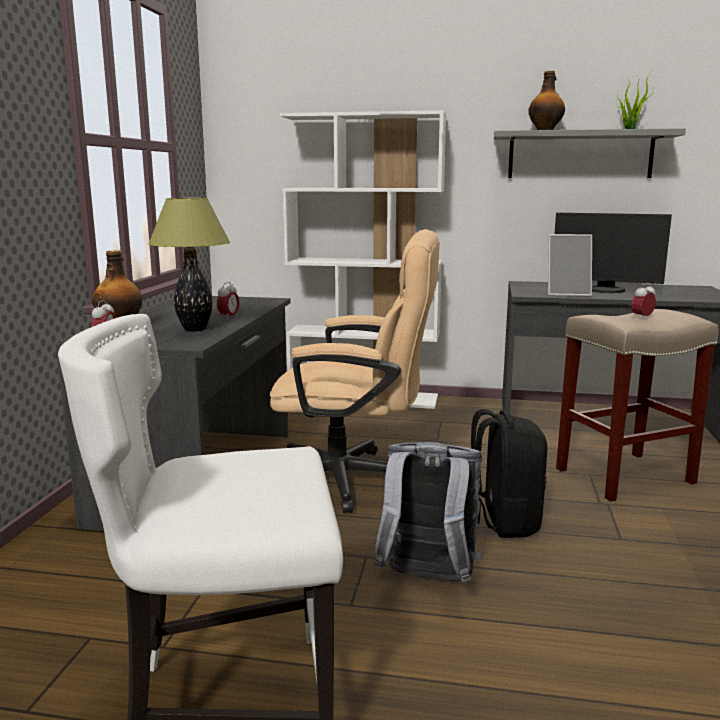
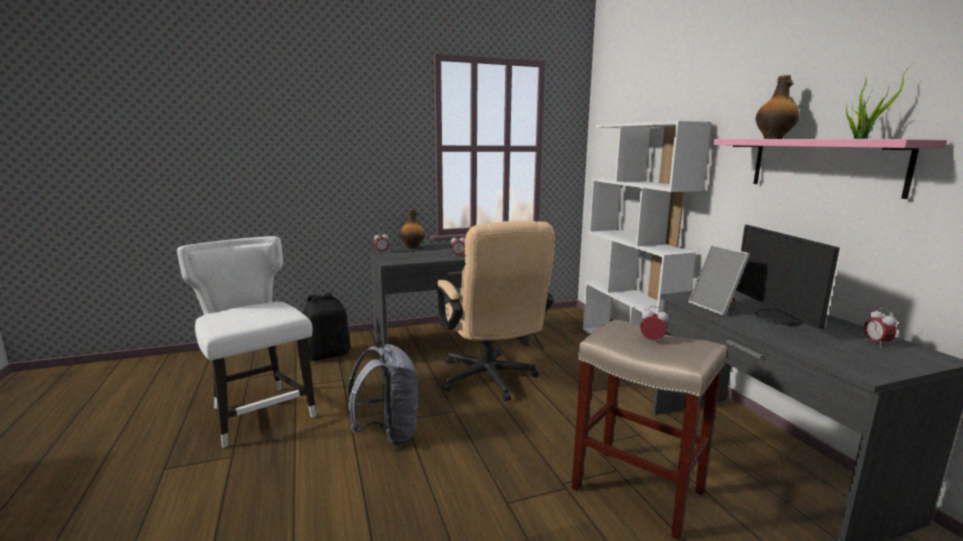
camera: 60 degrees right, 0 degrees up
(195, 329) = (422, 257): table lamp -> none
(502, 521) = (485, 444): black backpack -> black backpack (328, 354)
(580, 155) = (824, 165): grey shelf -> pink shelf
(671, 289) = (876, 343): none -> alarm clock

